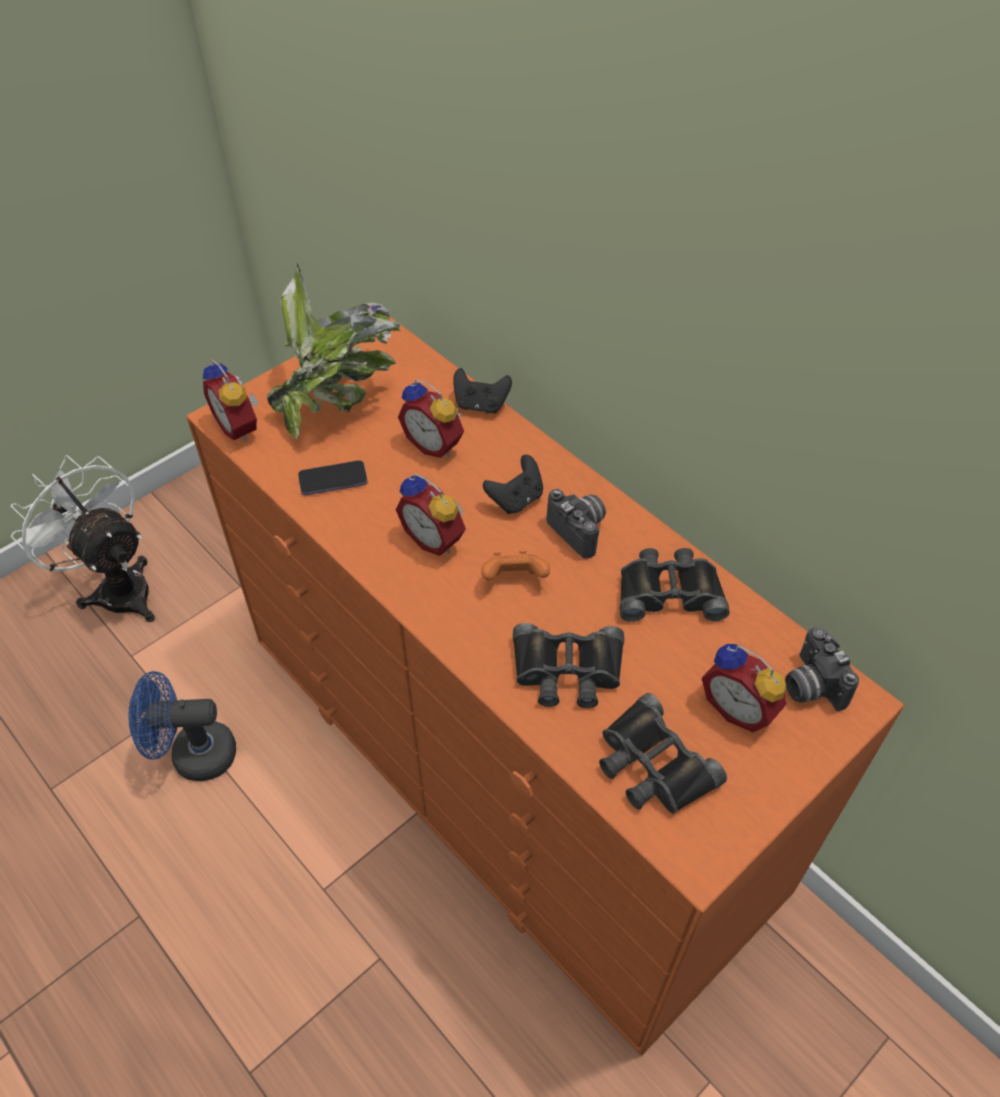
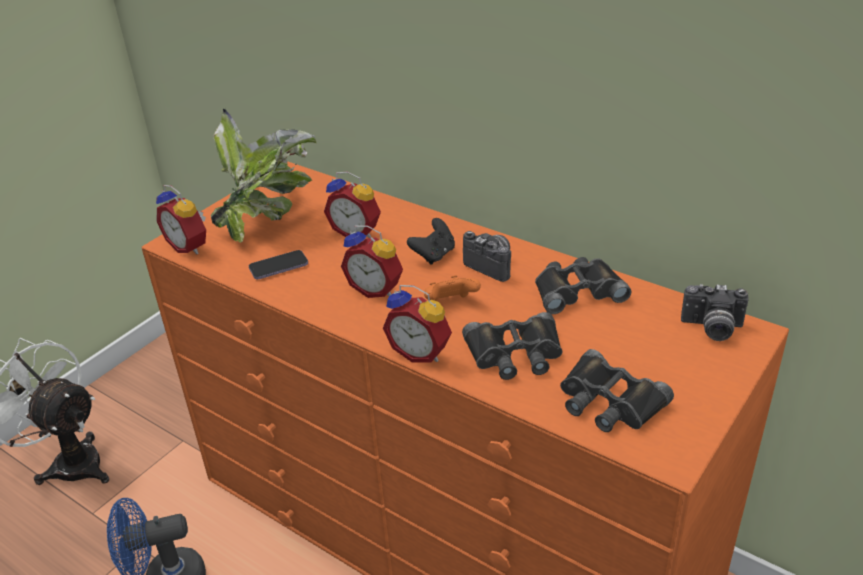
camera: 10 degrees left, 15 degrees down
(481, 405) = (385, 204): black game controller -> none
(740, 707) = (663, 352): alarm clock -> alarm clock (421, 352)
(810, 685) = (711, 329): camera -> camera turned 45 degrees counterclockwise

